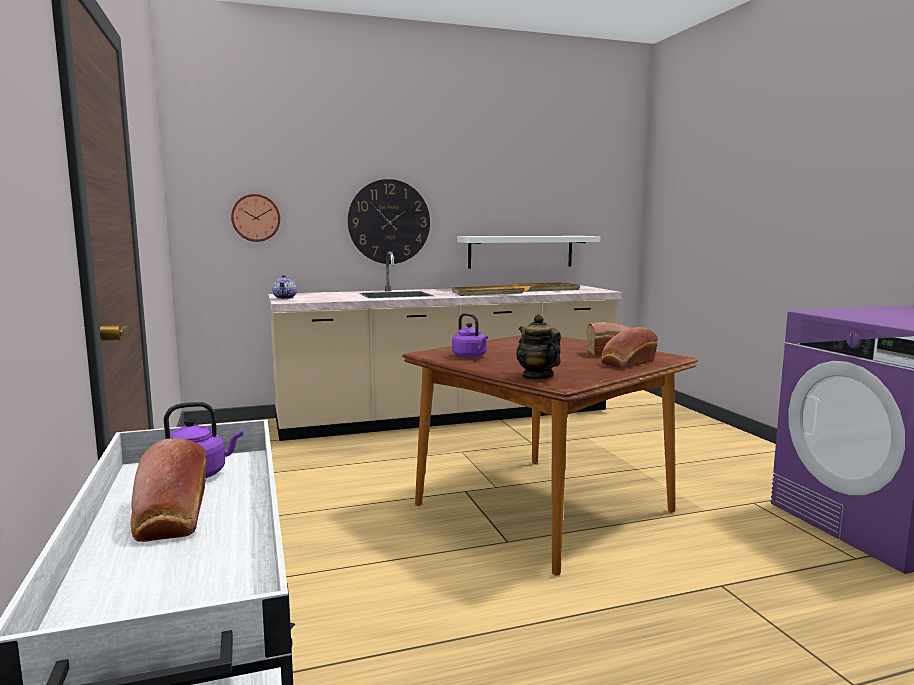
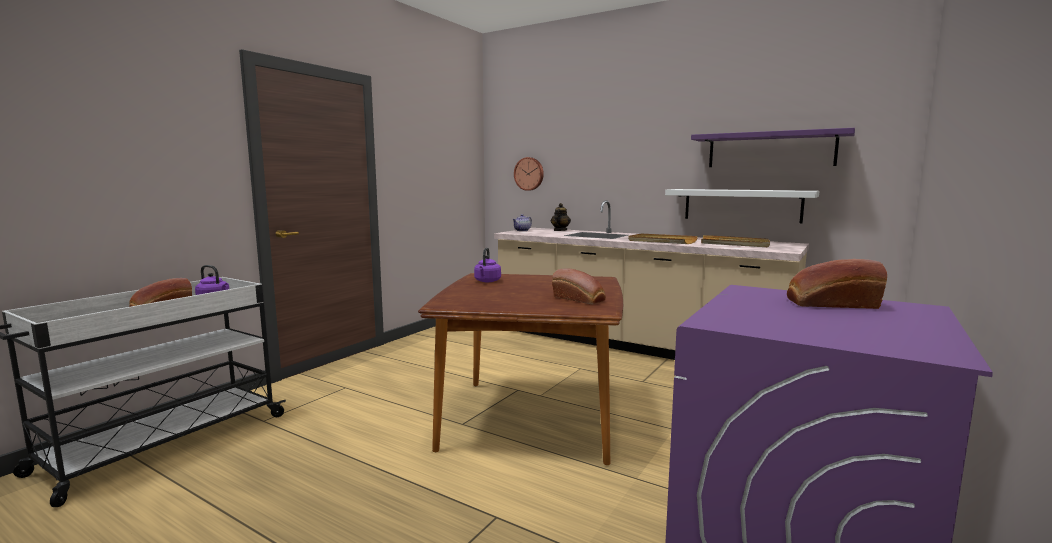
camera: 50 degrees right, 0 degrees up
(389, 222) = (618, 176): wall clock -> none
(537, 376) = (452, 298): teapot -> teapot (560, 230)
(542, 197) = (770, 150): none -> purple shelf
(627, 363) = (545, 306): bread -> bread (830, 304)

